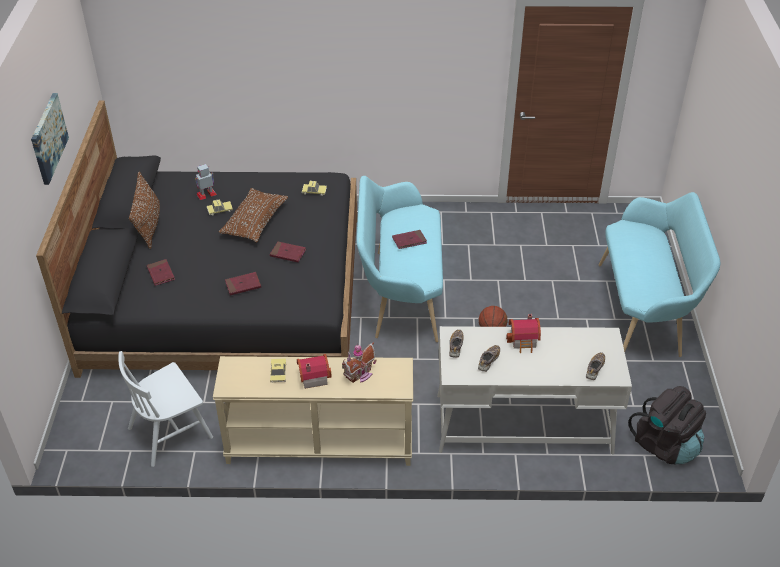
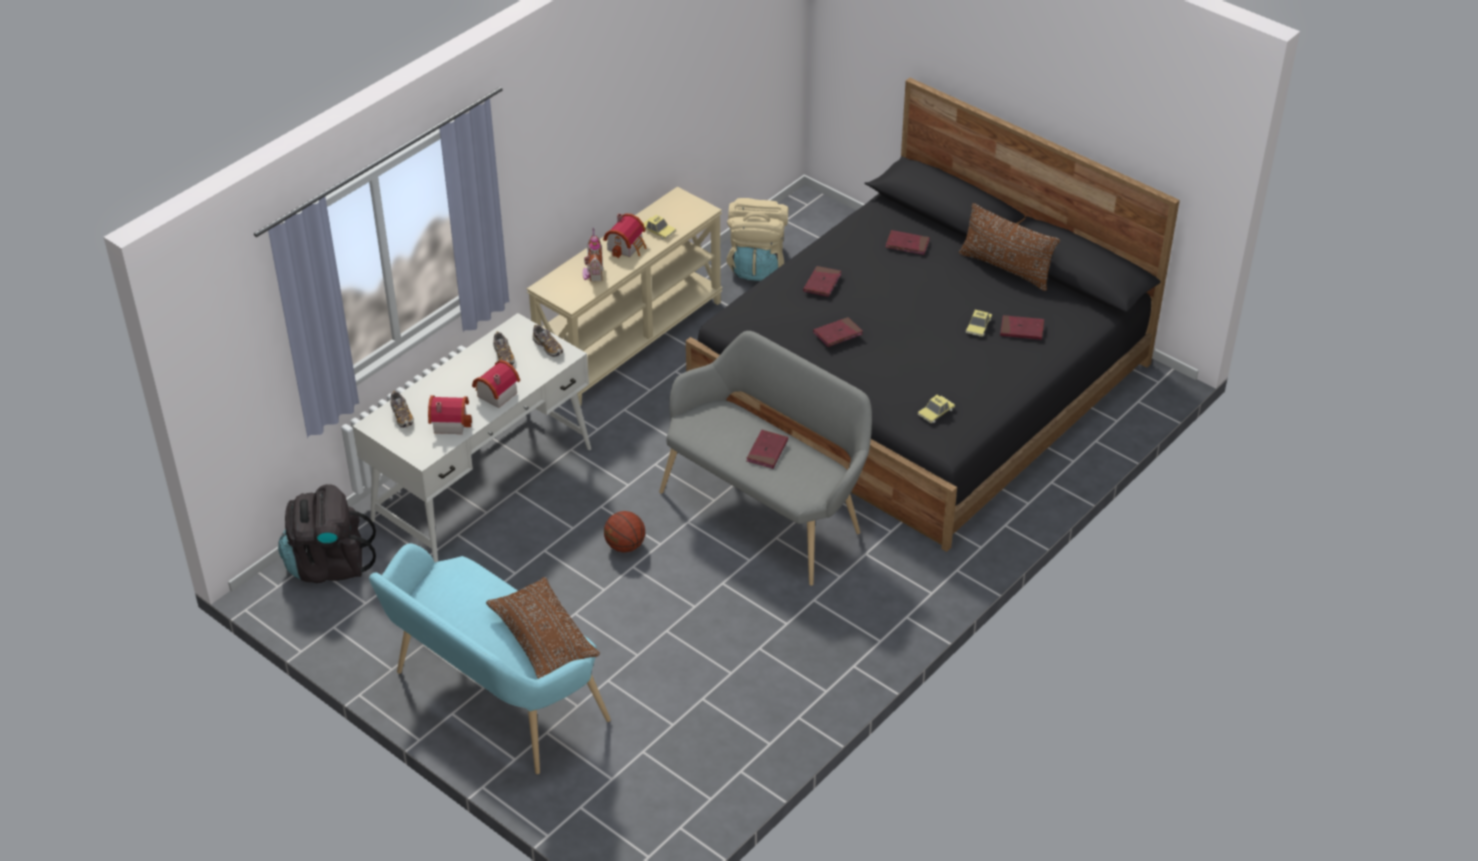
camera: 130 degrees right, 0 degrees up
(48, 138) = (1034, 72): picture -> none
(170, 432) = (757, 265): white chair -> beige backpack
(206, 194) = (1021, 329): toy robot -> red book
(255, 222) = (927, 342): brown pillow -> brown pillow (543, 639)
(400, 293) = (768, 509): turquoise bench -> grey bench
(570, 344) = (449, 422): none -> toy house

